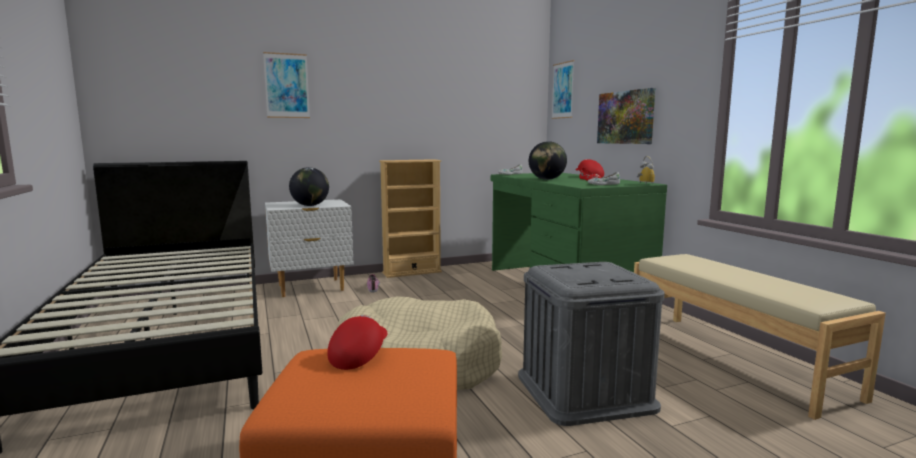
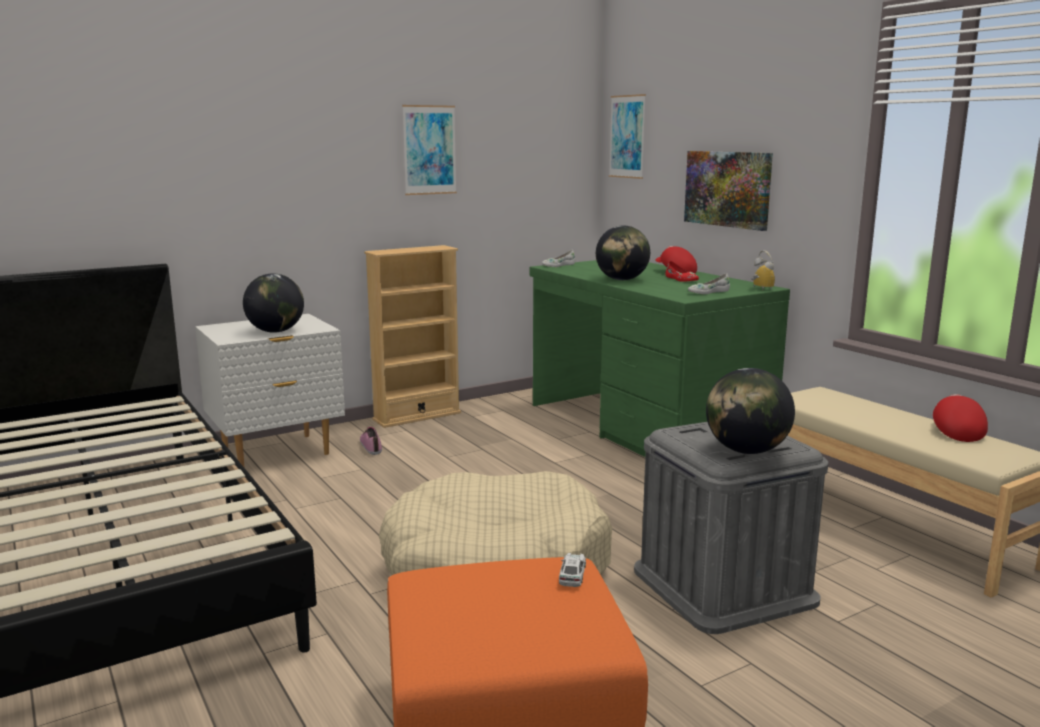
camera: 10 degrees left, 5 degrees up
(287, 86) = (221, 141): picture -> picture (429, 150)
(358, 355) = (479, 576): red cap -> red cap (955, 431)
(430, 359) = (572, 574): none -> toy car
(595, 280) = (746, 451): none -> globe

